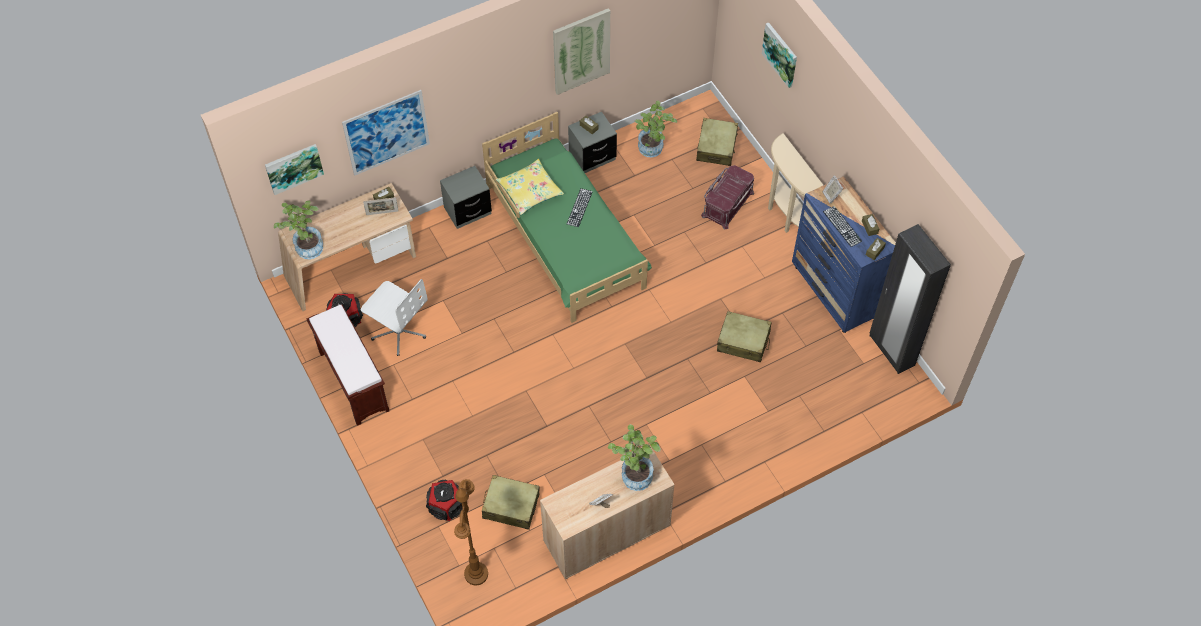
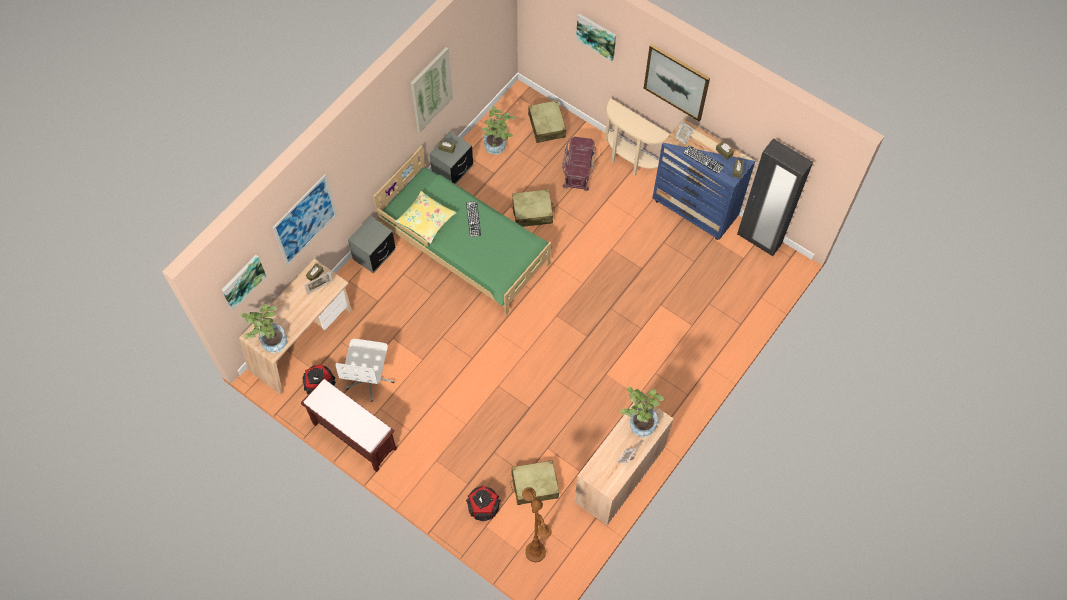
camera: 25 degrees left, 5 degrees up
(399, 331) = (370, 378): white office chair -> white office chair turned 90 degrees clockwise
(743, 341) = (646, 277): beige suitcase -> beige suitcase (532, 212)
(842, 129) = (676, 82): none -> picture

